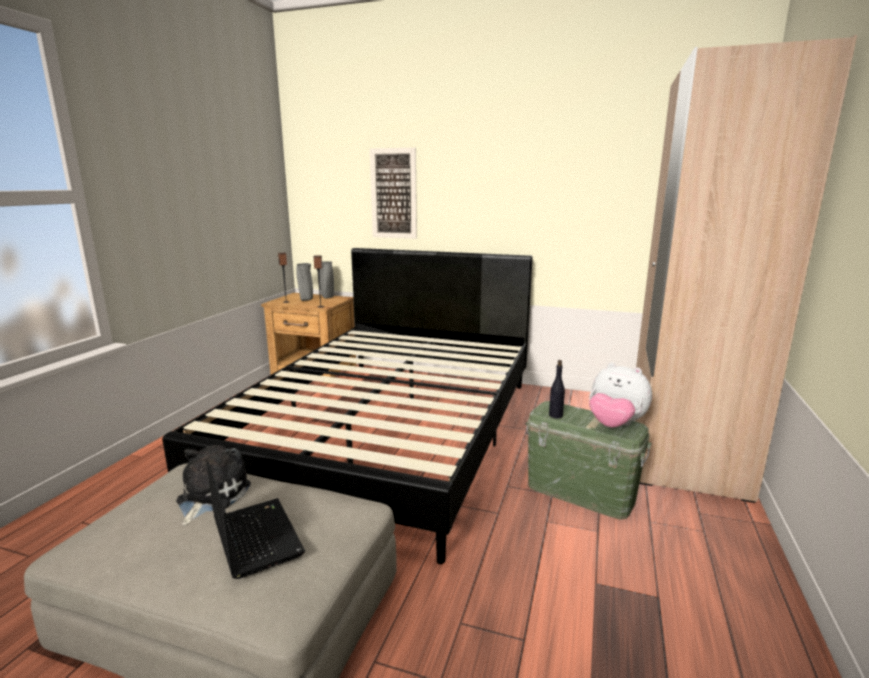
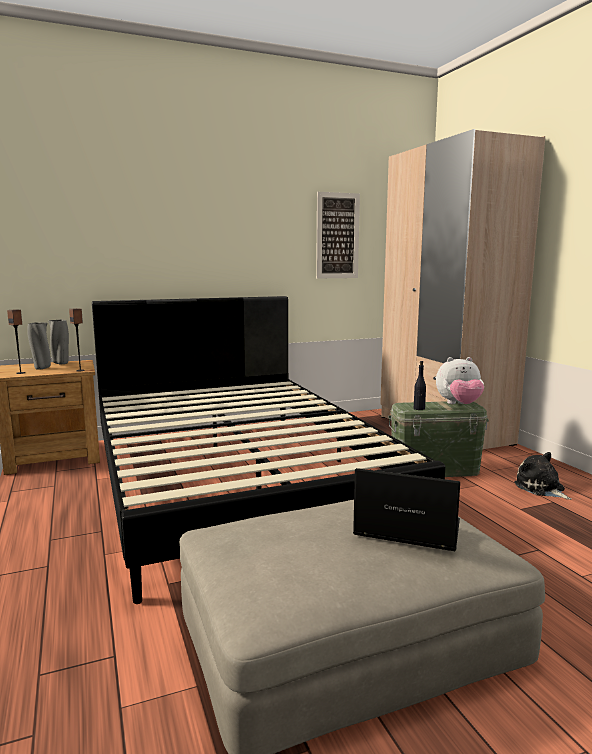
camera: 40 degrees left, 5 degrees down
(210, 496) = (303, 528): plush toy -> plush toy (541, 488)
(393, 194) = (137, 239): picture -> picture (337, 236)

